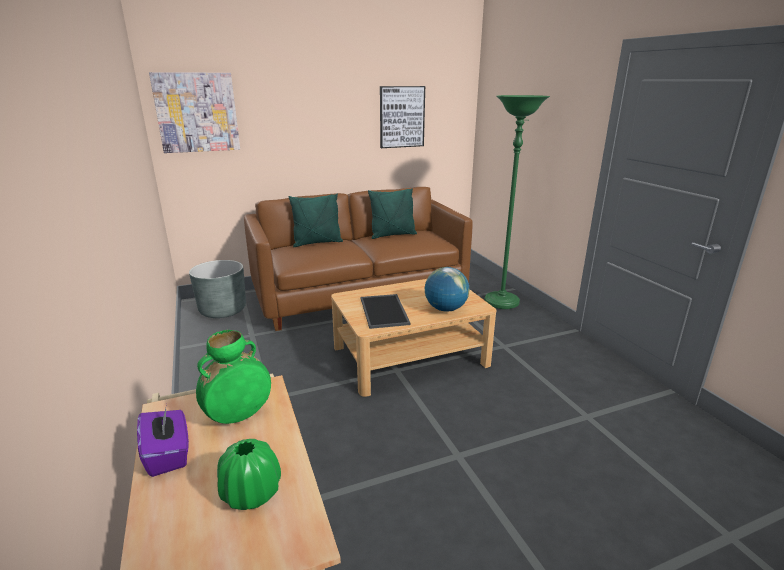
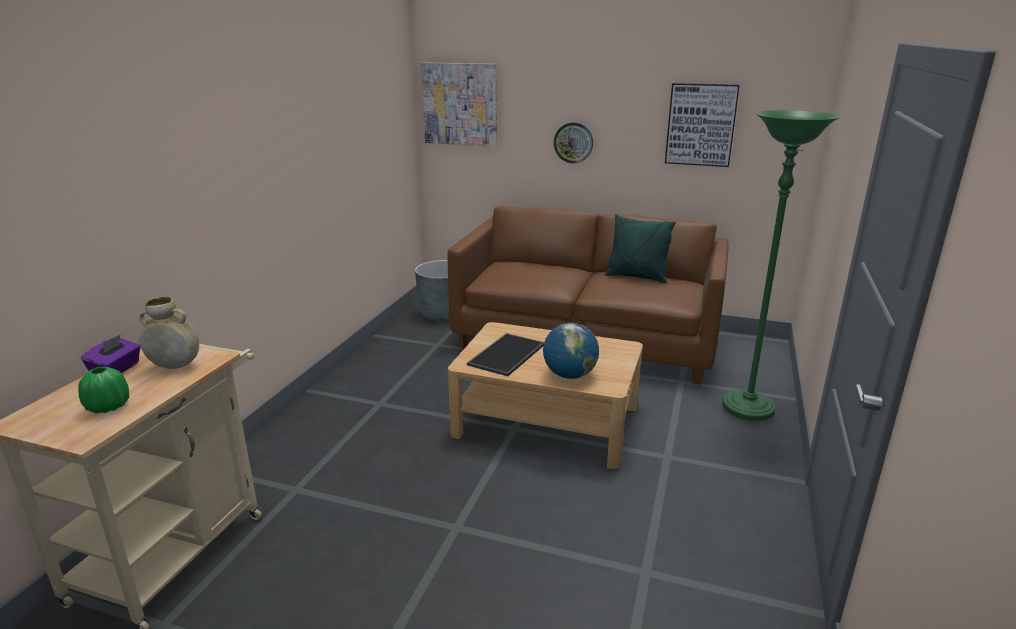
camera: 40 degrees right, 0 degrees up
(239, 416) = (175, 366): green vase -> beige vase
(309, 139) = (573, 142): none -> wall clock
(317, 243) = (542, 265): green pillow -> none

